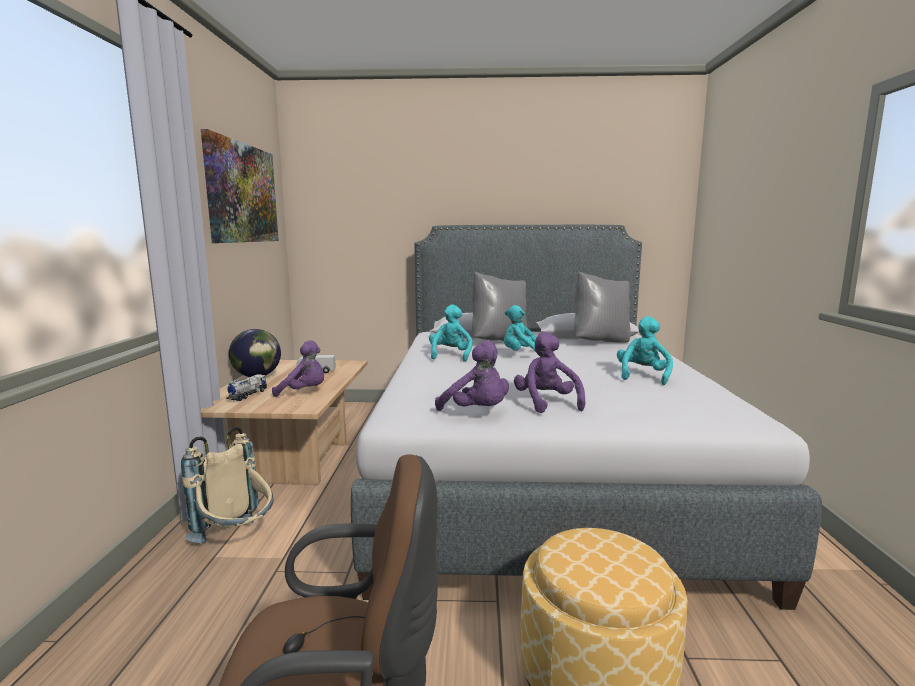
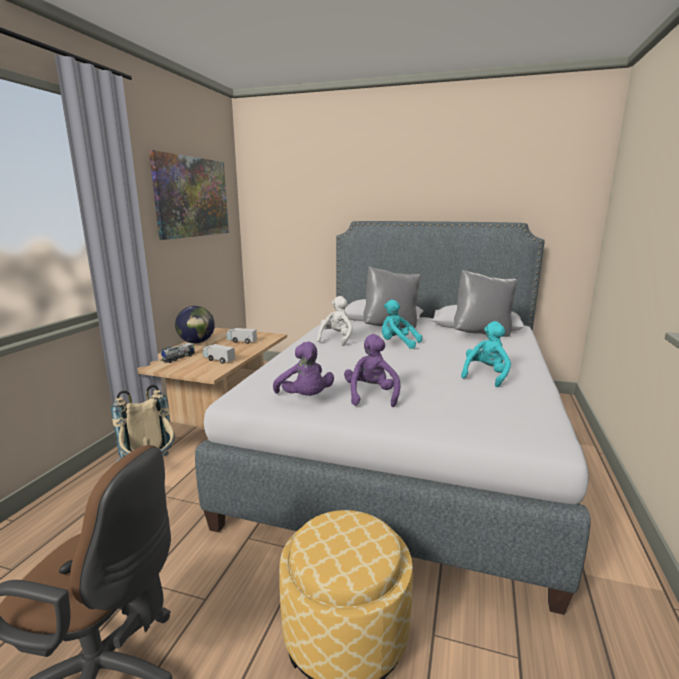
camera: 15 degrees right, 5 degrees up
(304, 392) = (219, 360): purple plush toy -> toy truck
(450, 356) = (336, 339): turquoise plush toy -> white plush toy

